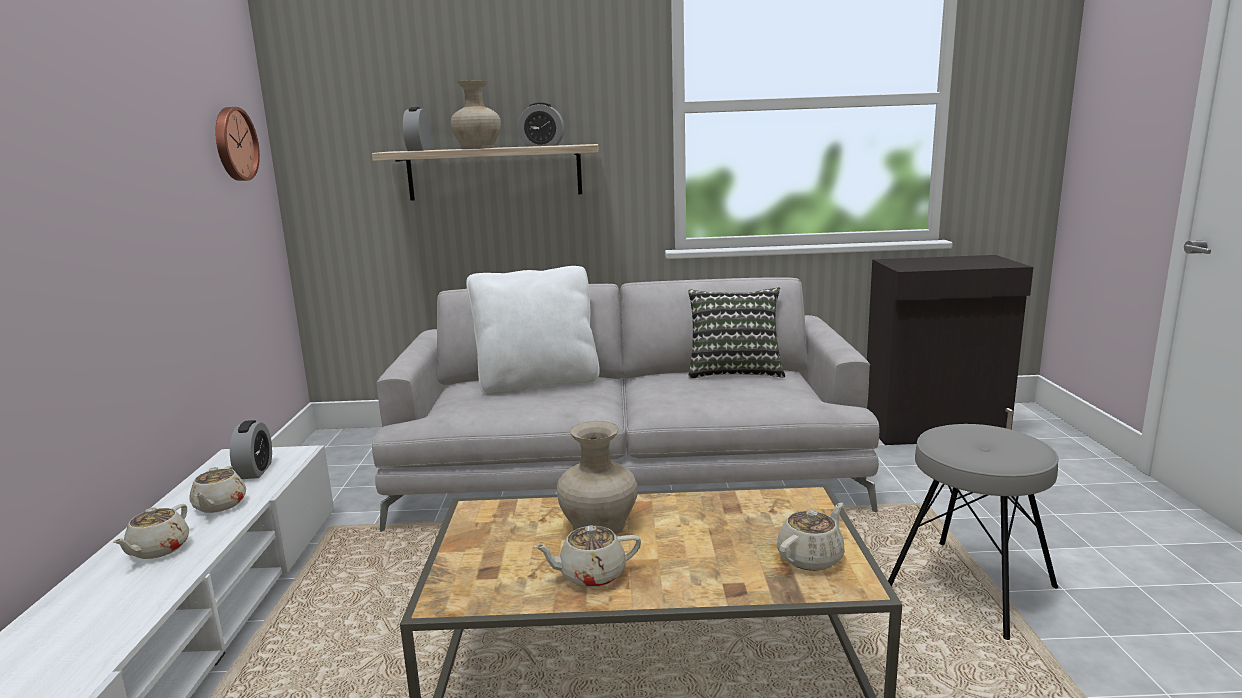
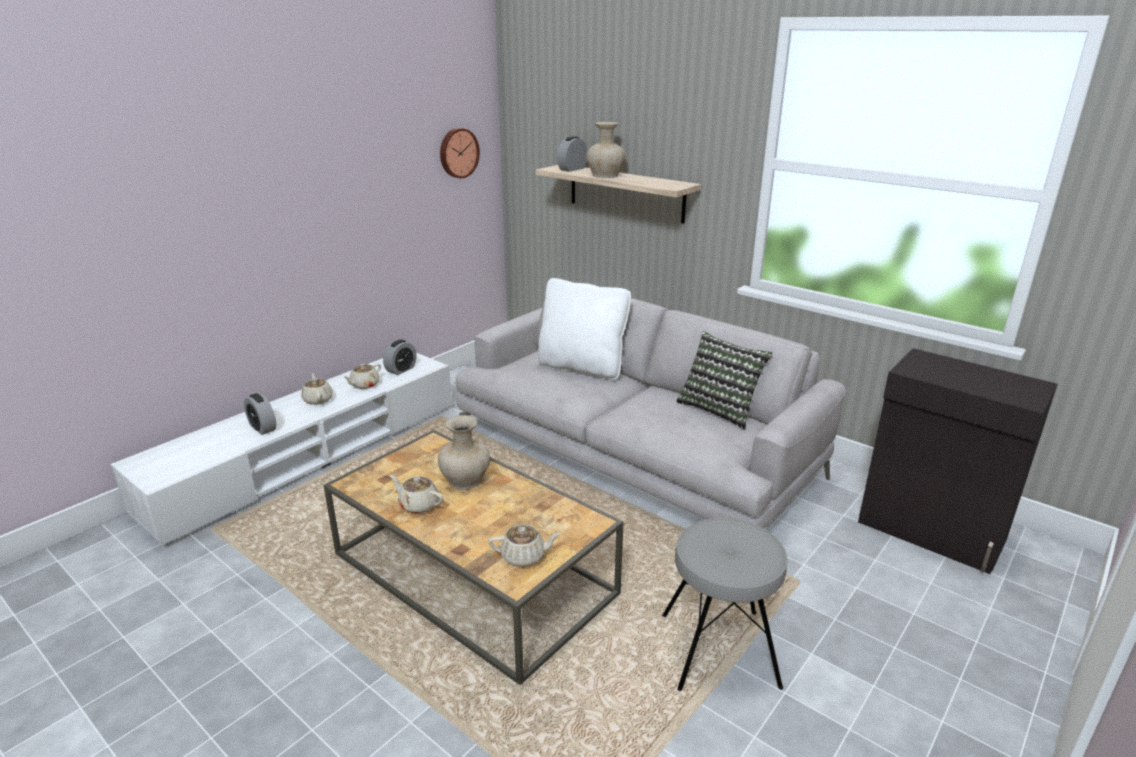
camera: 40 degrees right, 10 degrees up
(158, 550) = (318, 399): beige teapot -> beige teapot turned 105 degrees clockwise
(542, 145) = (651, 180): alarm clock -> alarm clock (262, 428)

